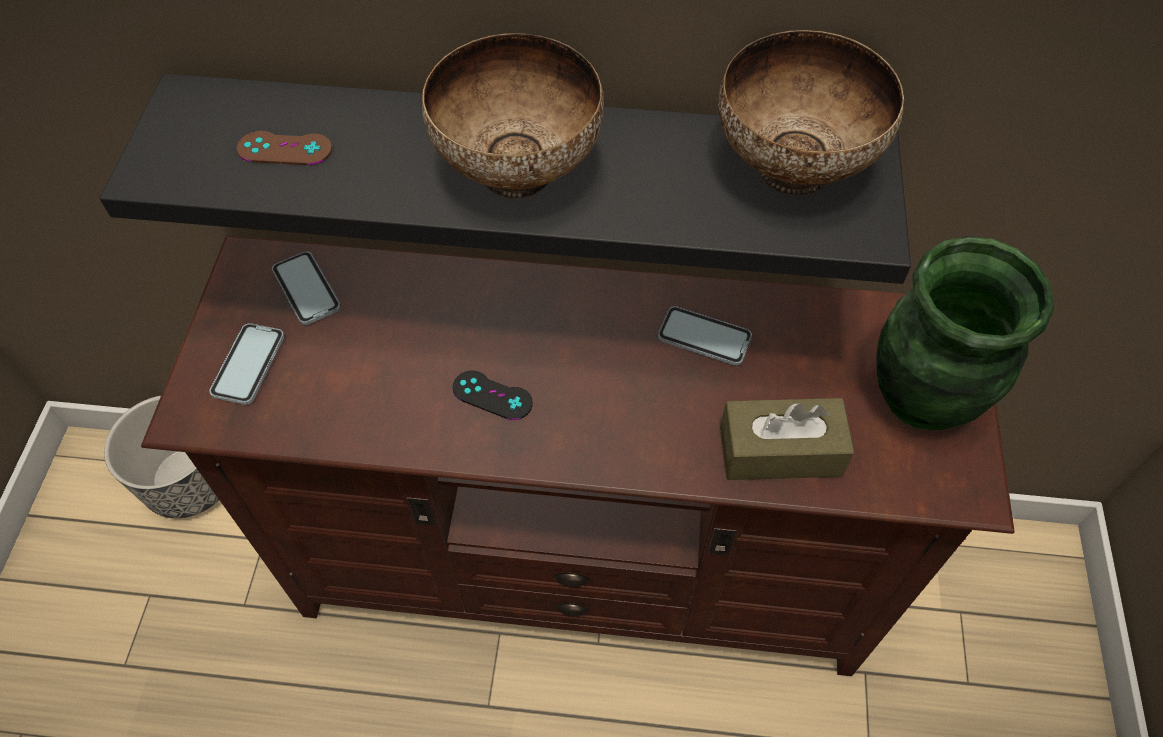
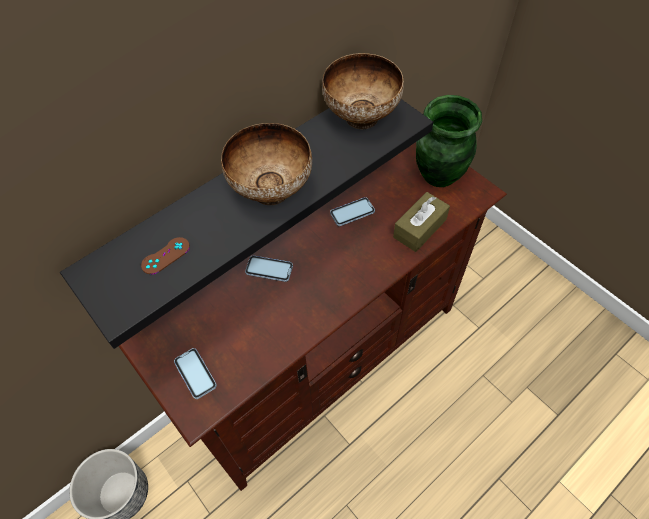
camera: 45 degrees left, 0 degrees up
(306, 289) = (181, 325): phone -> phone (269, 269)
(492, 395) = (306, 296): black game controller -> none

